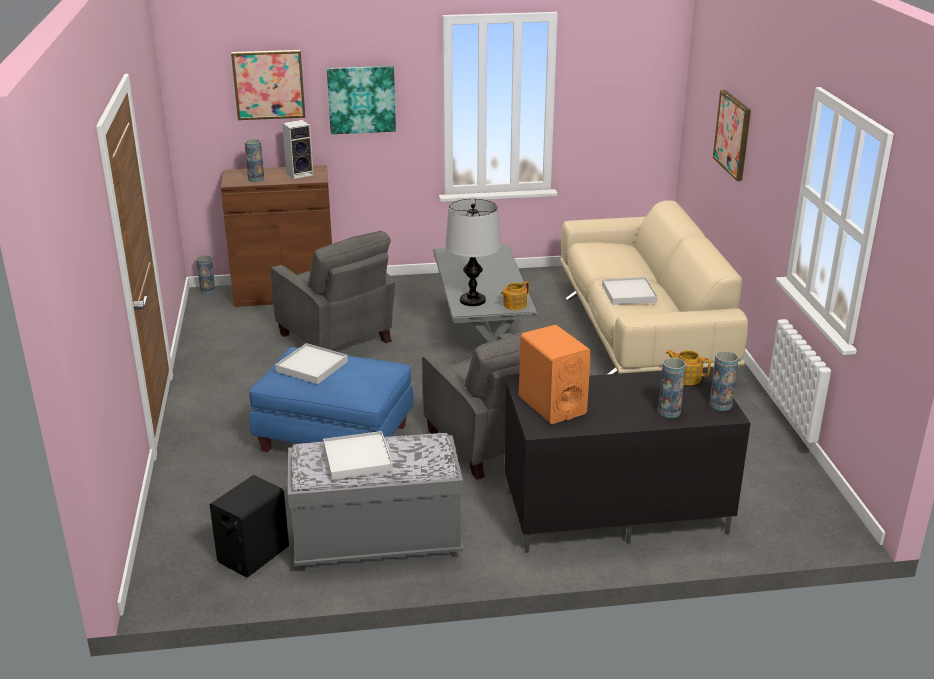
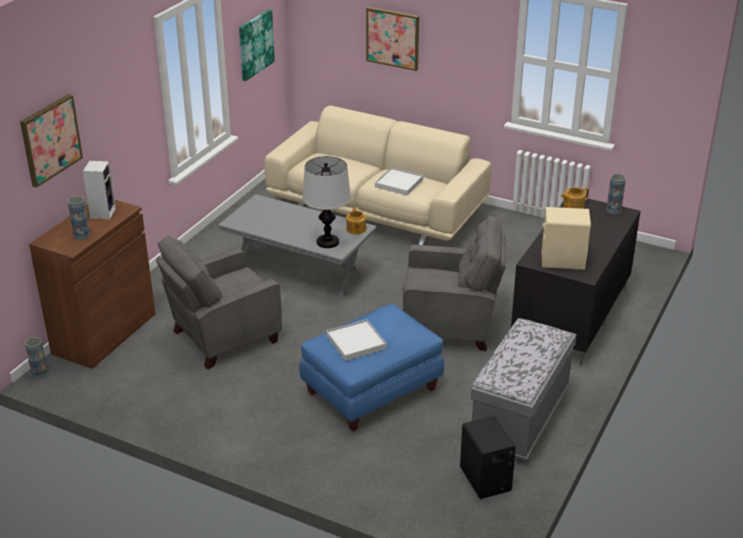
camera: 55 degrees left, 5 degrees up
(336, 339) = (222, 337): grey armchair -> grey armchair turned 150 degrees clockwise
(357, 458) = (521, 362): white tray -> none
(361, 99) = (114, 120): picture -> picture (255, 44)
(552, 405) = (562, 261): orange speaker -> beige speaker
(669, 412) = (606, 228): vase -> none

